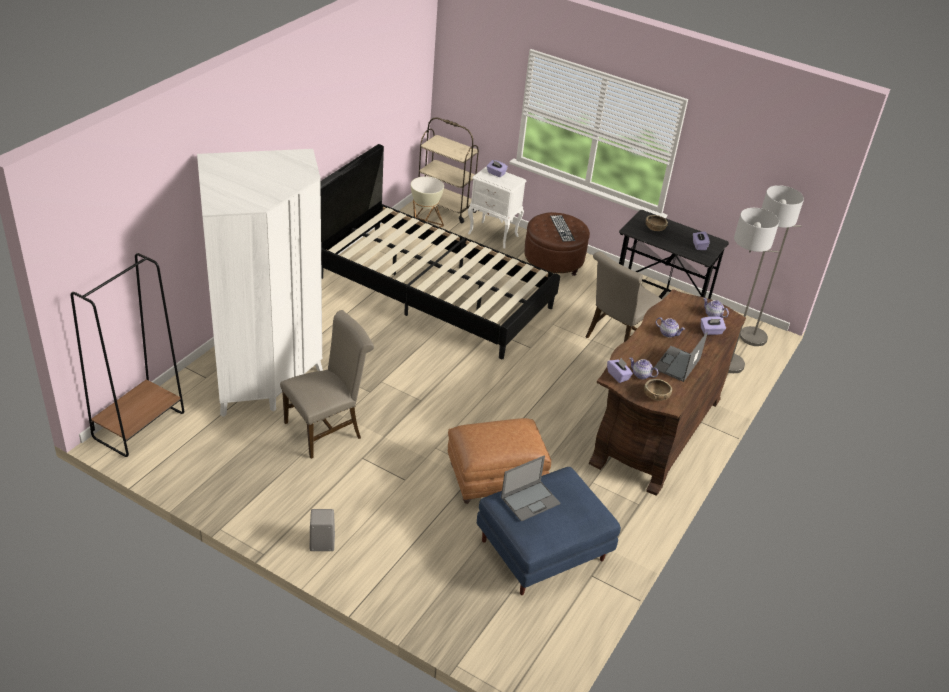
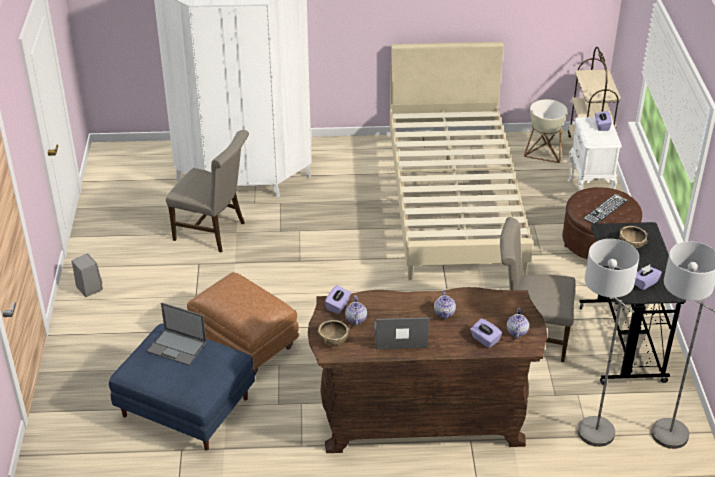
camera: 60 degrees right, 0 degrees up
(139, 426) = (129, 154): clothes rack -> none
(434, 292) = (453, 202): black bed -> beige bed

